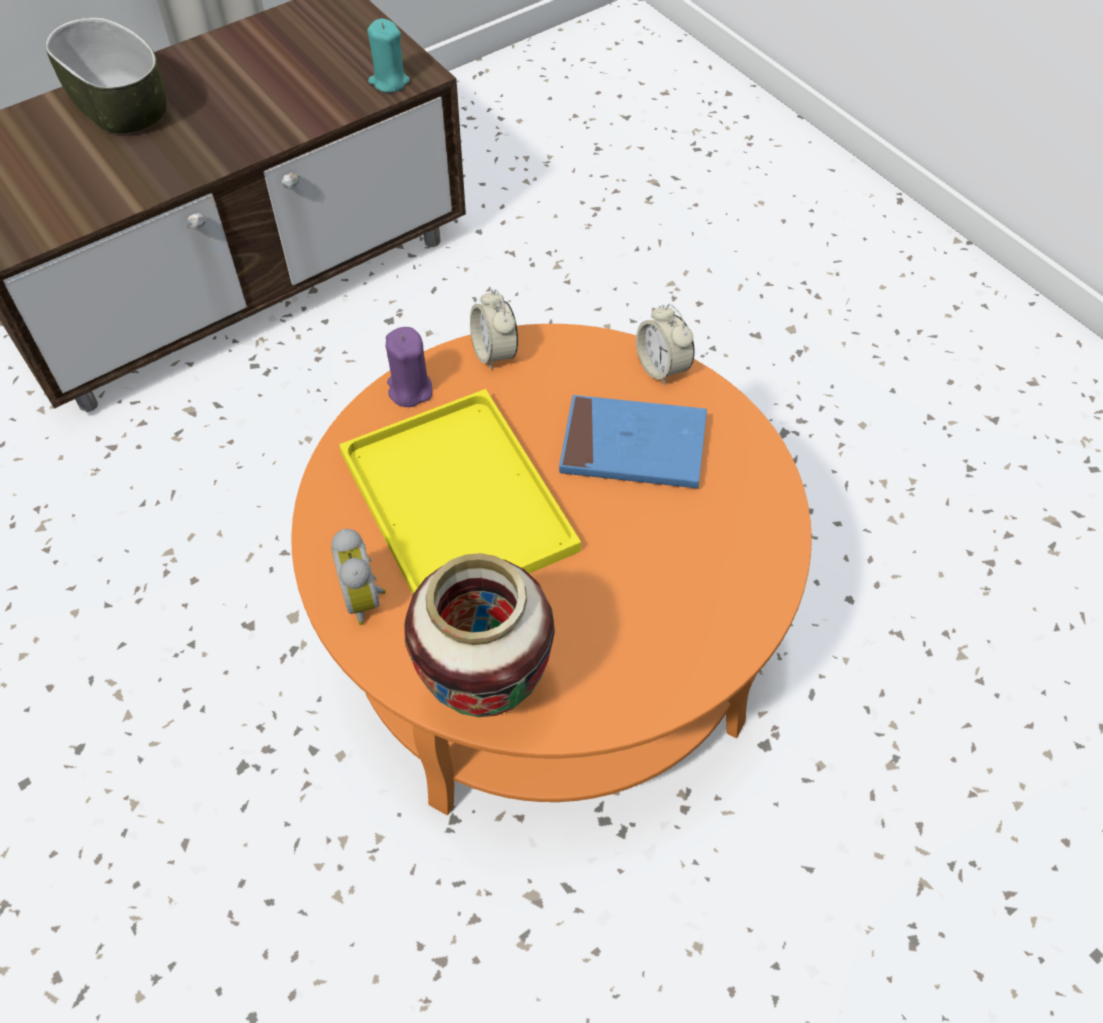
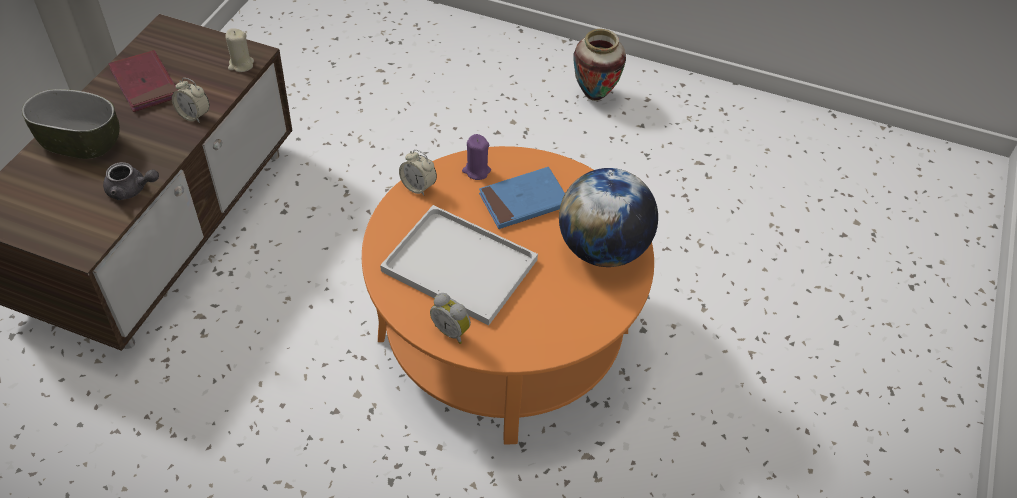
camera: 35 degrees left, 5 degrees down
(122, 193) = (131, 190): none -> grey teapot
(253, 63) = (145, 84): none -> red book
(389, 81) = (241, 65): turquoise candle -> beige candle
(409, 390) = (389, 224): purple candle -> purple candle (476, 171)
(462, 504) = (462, 265): yellow tray -> white tray
(485, 691) = (543, 341): vase -> vase (594, 95)
(662, 367) = (508, 157): alarm clock -> alarm clock (194, 115)
(700, 587) = (603, 249): none -> globe

